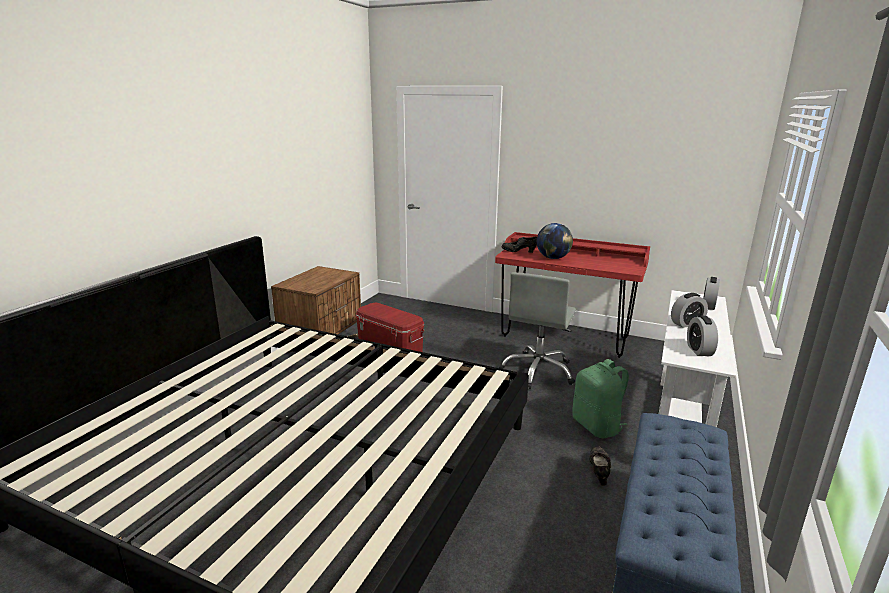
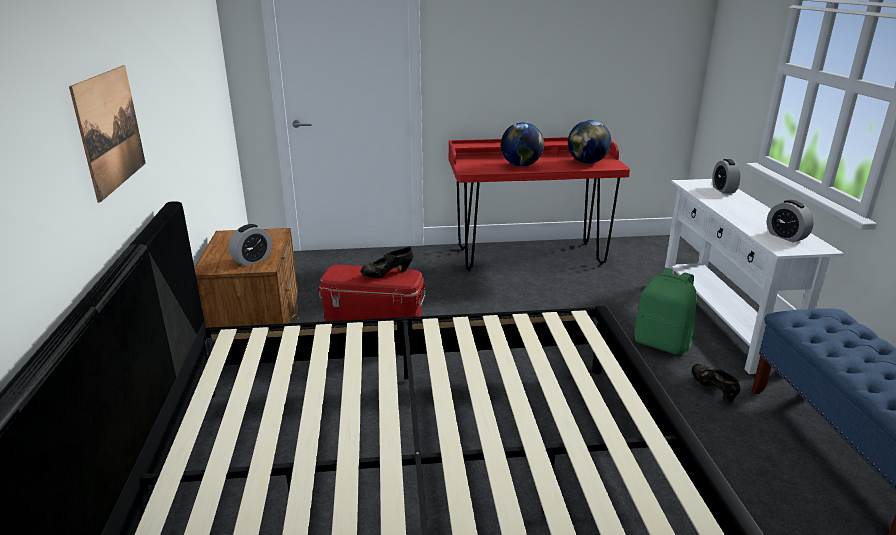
camera: 30 degrees left, 5 degrees up
(207, 186) = (110, 130): none -> picture
(519, 252) = (475, 164): black shoe -> black shoe (387, 274)
(538, 371) = (547, 302): grey office chair -> none
(612, 265) = (587, 163): none -> globe
(687, 324) = (736, 212): alarm clock -> alarm clock (252, 260)

